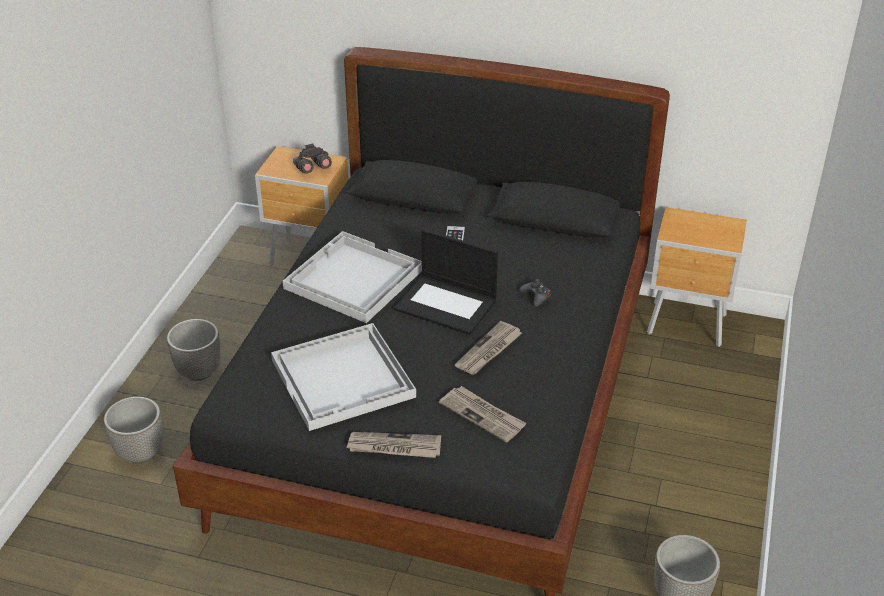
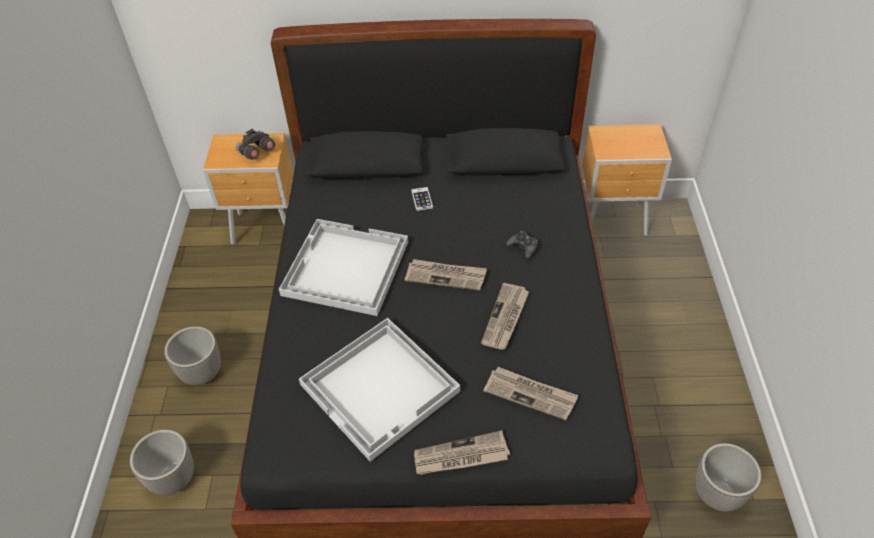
camera: 15 degrees left, 10 degrees up
(447, 304) = (446, 276): laptop -> newspaper

